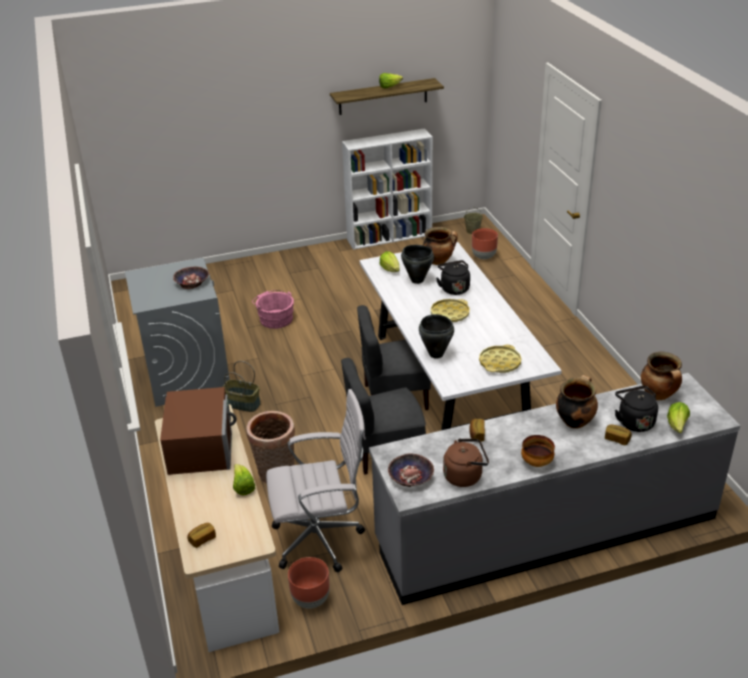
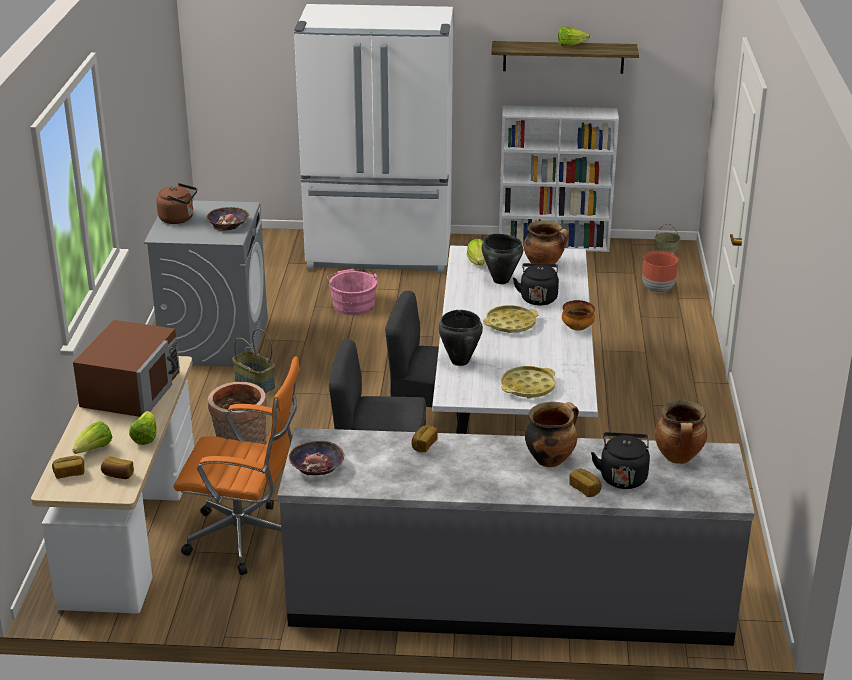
camera: 20 degrees right, 5 degrees down
(244, 529) = (118, 475): none -> bread
(269, 272) = (380, 253): none -> white fridge
(310, 600) = (193, 593): brown planter -> none
(321, 539) = (246, 539): white office chair -> orange office chair
(465, 476) = (377, 480): brown kettle -> brown kettle (179, 219)
(536, 462) = (469, 488): bowl -> bowl (577, 328)
(677, 426) = (672, 494): lettuce -> lettuce (94, 450)

